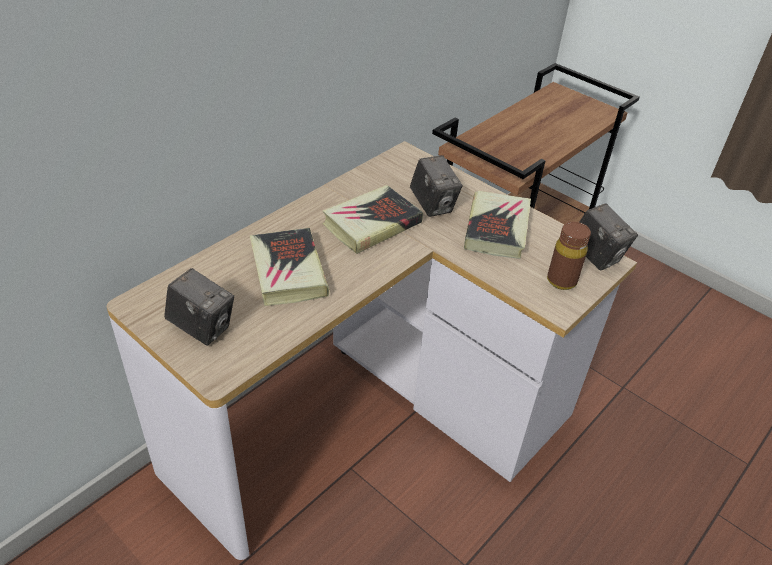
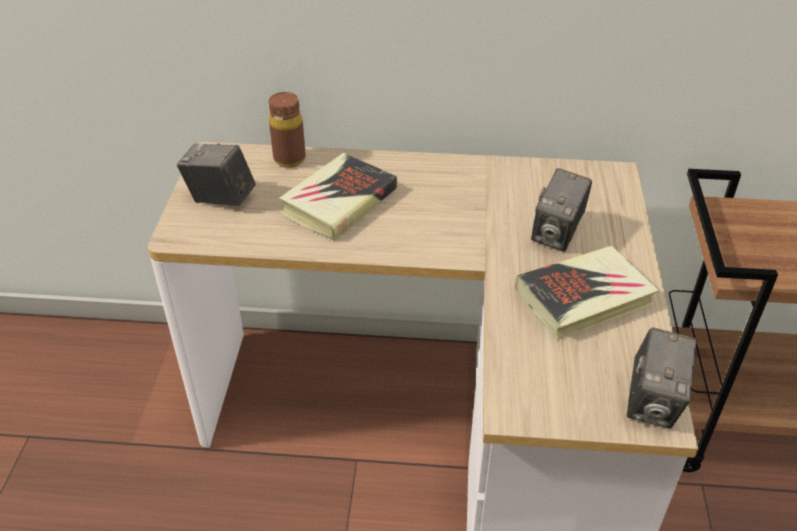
camera: 55 degrees right, 0 degrees up
(202, 327) = (221, 198): camera -> camera turned 120 degrees clockwise
(372, 224) = (470, 212): book -> none
(561, 281) = (564, 392): brown bottle -> brown bottle (289, 159)

